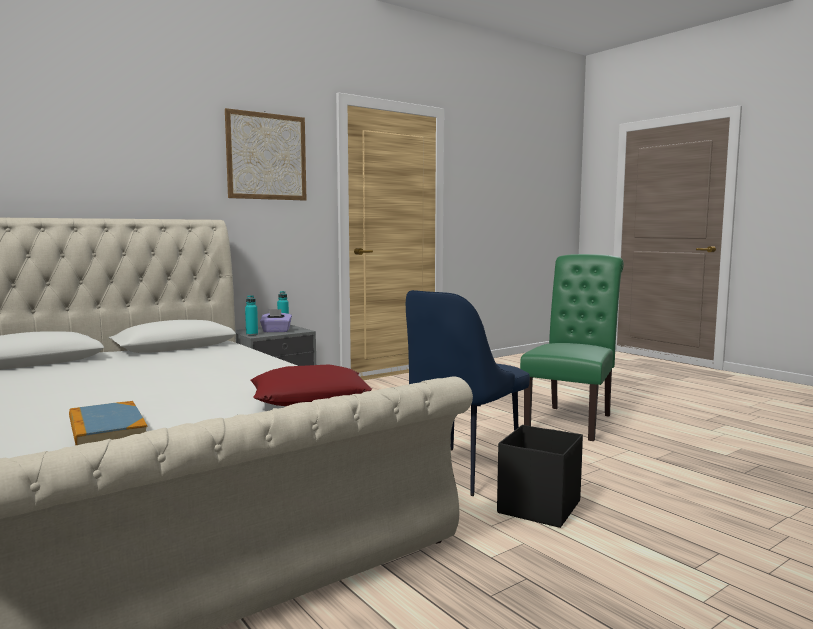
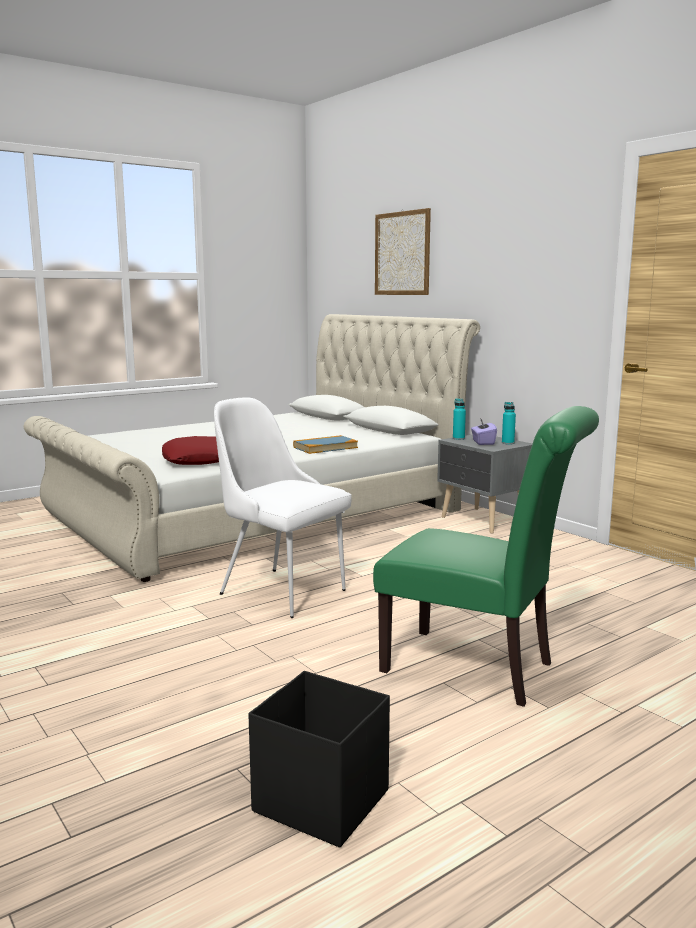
camera: 90 degrees right, 5 degrees up
(106, 429) = (143, 436): book -> book (325, 447)
(266, 155) = (534, 245): picture -> picture (402, 252)
(461, 471) = (281, 592): blue chair -> white chair
(538, 507) = (184, 618): black storage box -> black storage box (320, 800)

